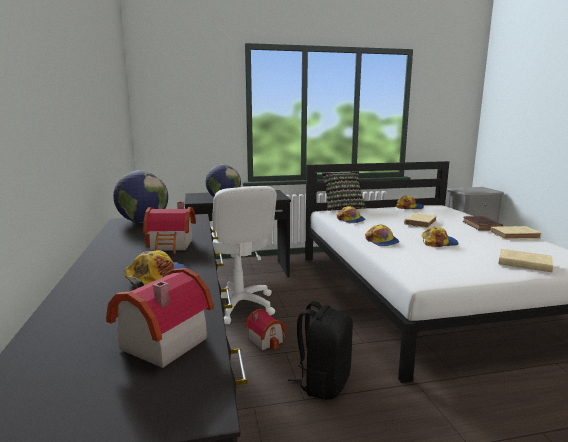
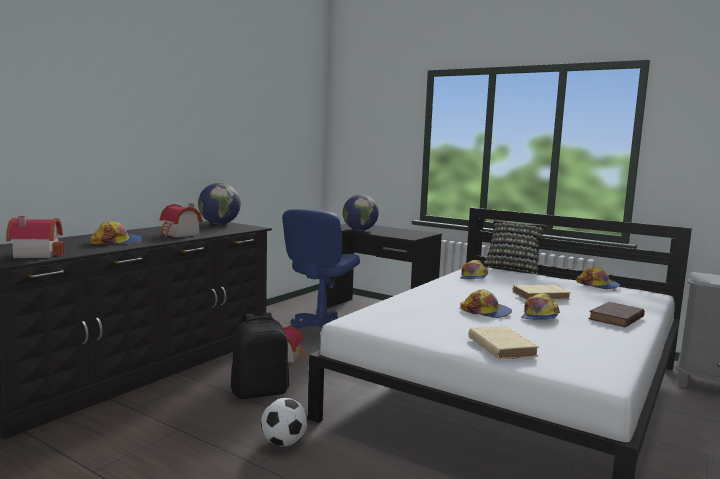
camera: 45 degrees right, 5 degrees down
(239, 306) = (320, 333): white office chair -> blue office chair
(382, 241) = (432, 295): cap -> cap (539, 316)
(437, 413) = (284, 443): none -> football
(516, 235) = (621, 335): beige book -> none

